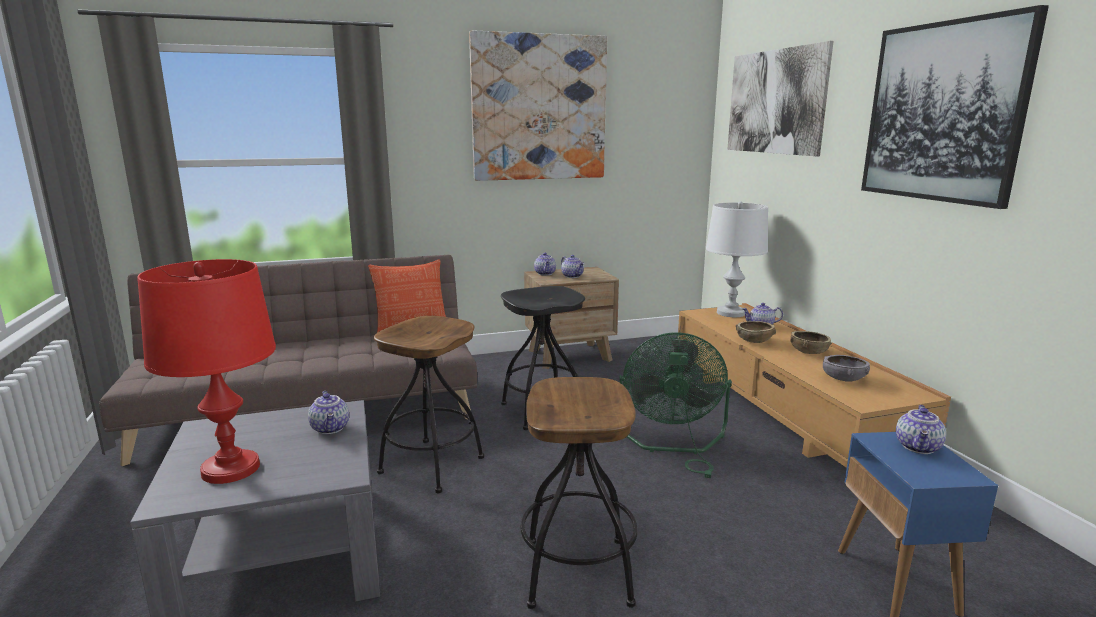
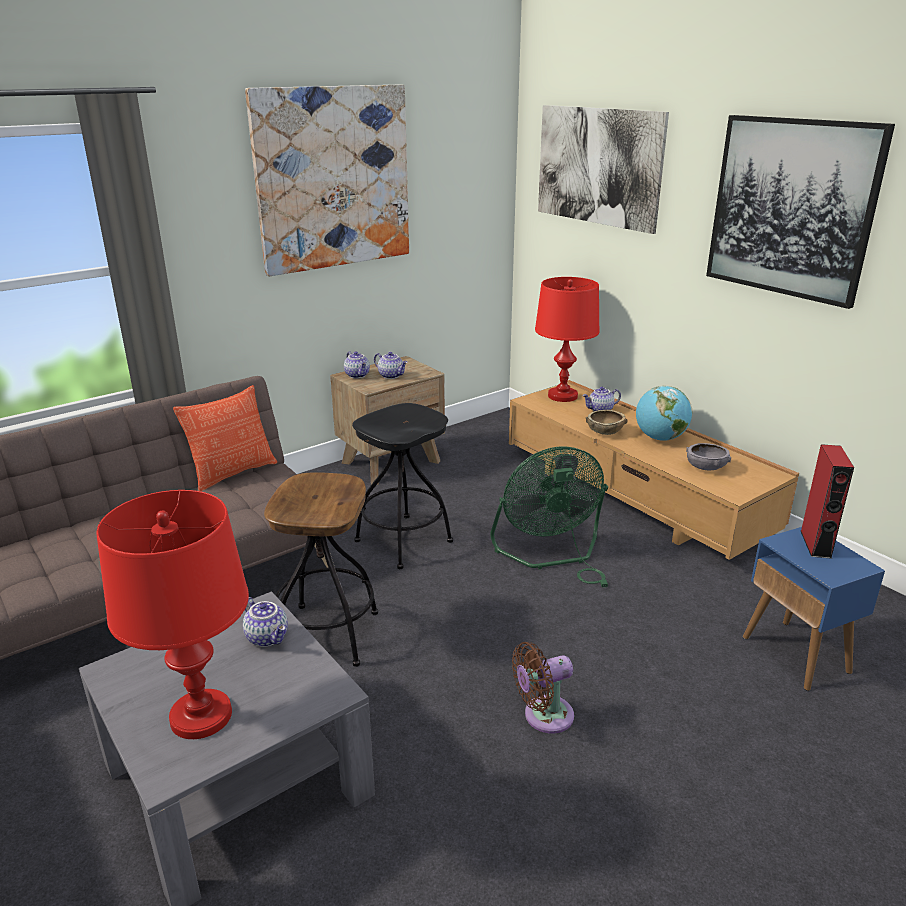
camera: 20 degrees left, 10 degrees up
(578, 572) = (543, 716): brown stool -> brown fan
(730, 313) = (562, 396): white table lamp -> red table lamp
(808, 352) = (660, 438): brown bowl -> globe
(919, 447) = (815, 544): teapot -> red speaker

